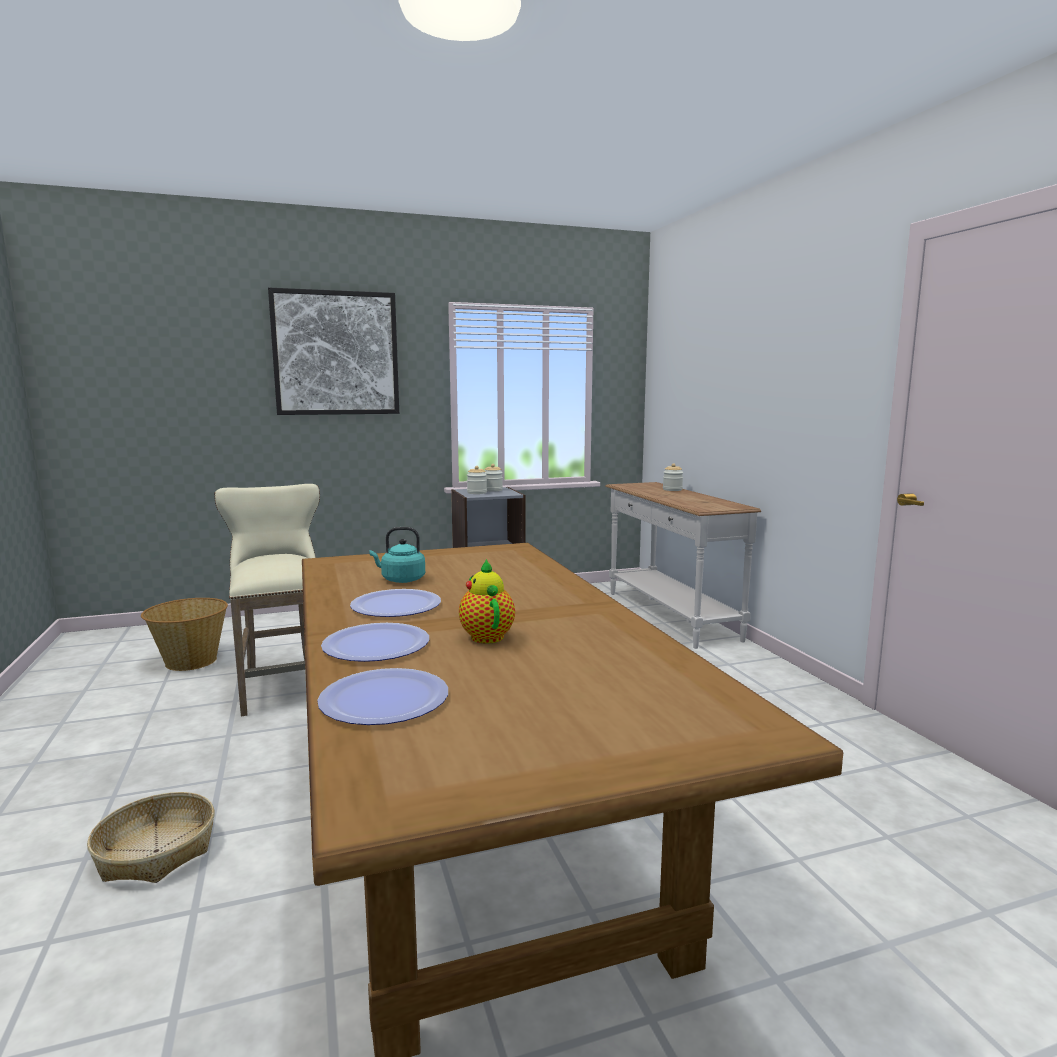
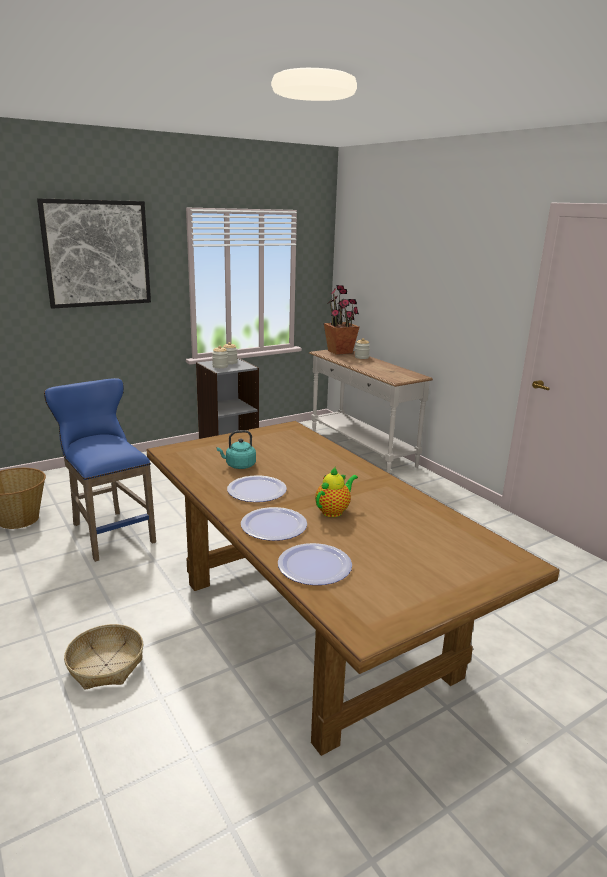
camera: 15 degrees left, 10 degrees up
(284, 684) = (109, 531): beige stool -> blue stool
(486, 635) = (334, 511): teapot -> teapot turned 75 degrees clockwise
(647, 485) = (340, 352): none -> potted plant

